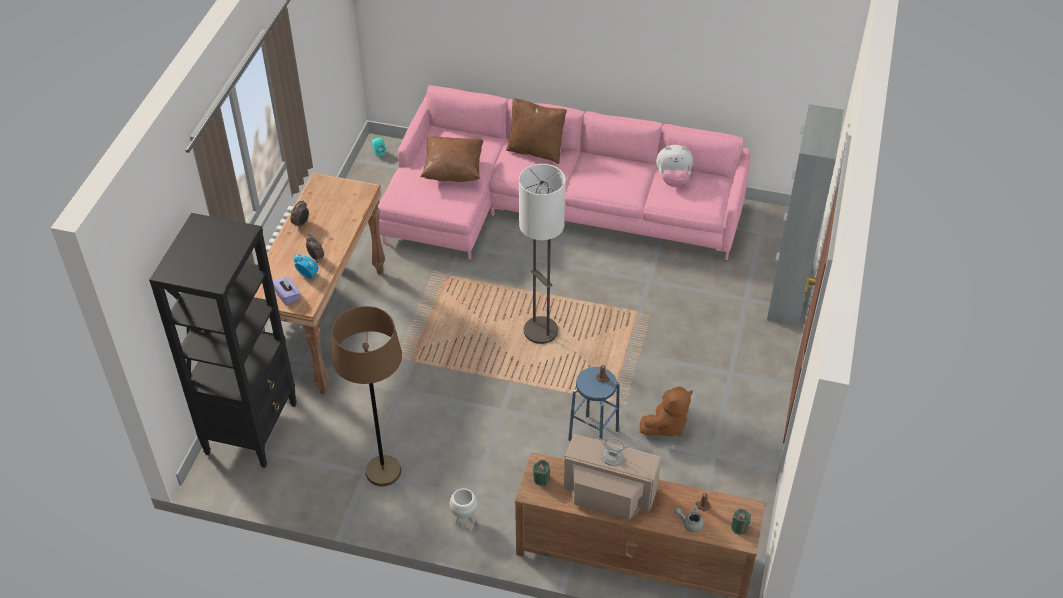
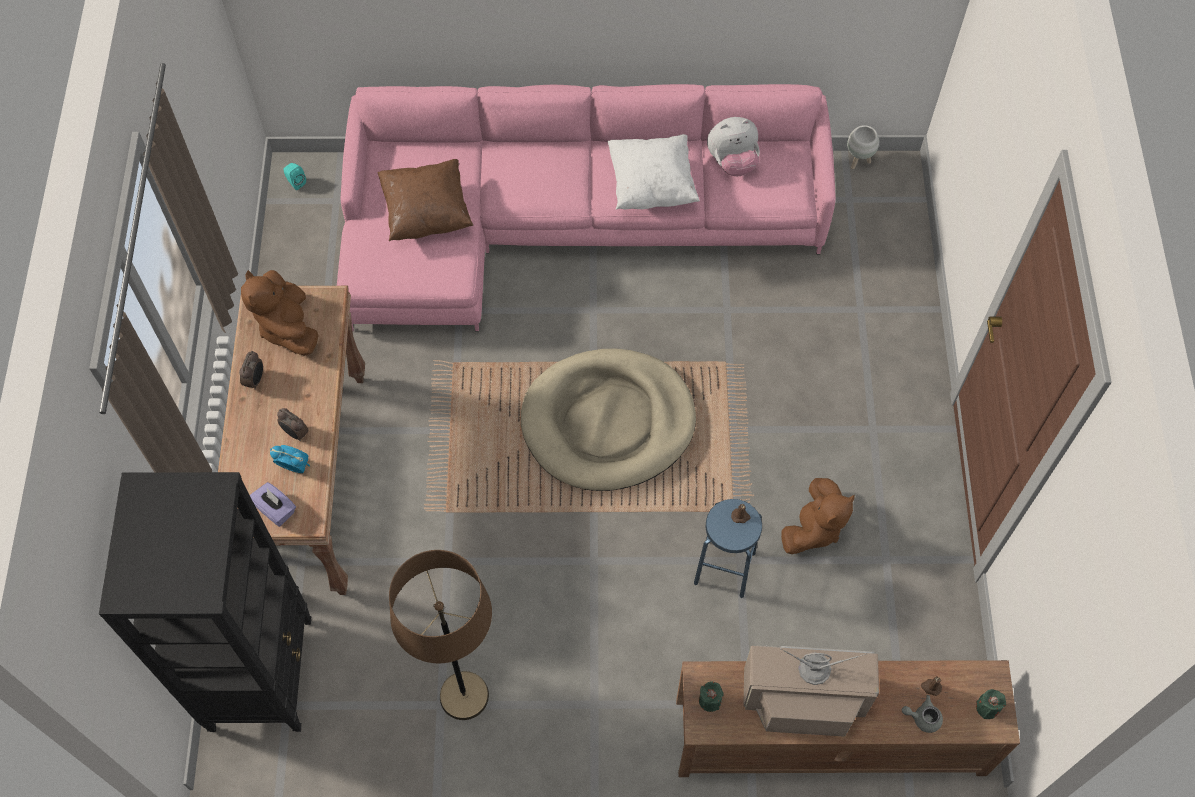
camera: 15 degrees left, 15 degrees up
(333, 200) = (288, 327): none -> brown plush toy
(464, 519) = (594, 740): white planter -> white planter (858, 161)
(536, 150) = (532, 154): brown pillow -> none
(541, 331) = (608, 422): floor lamp -> beige dog bed
(611, 182) = (651, 185): none -> white pillow
(787, 298) = (912, 296): grey cabinet -> none

